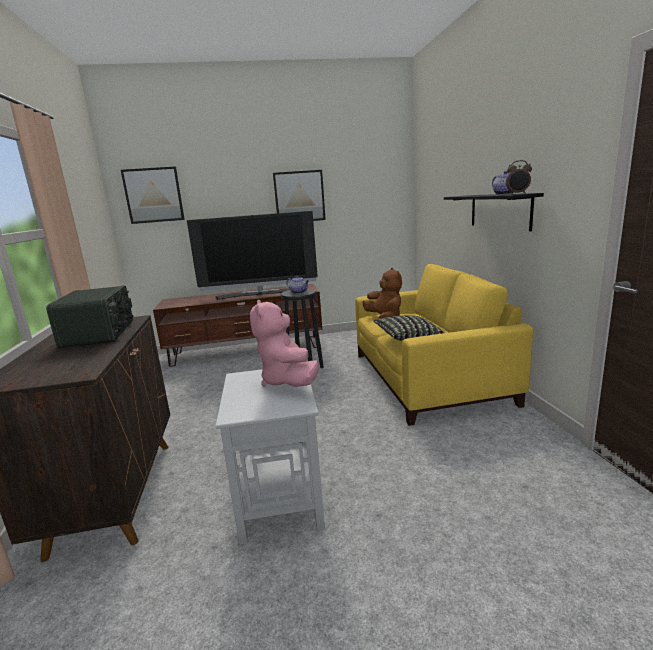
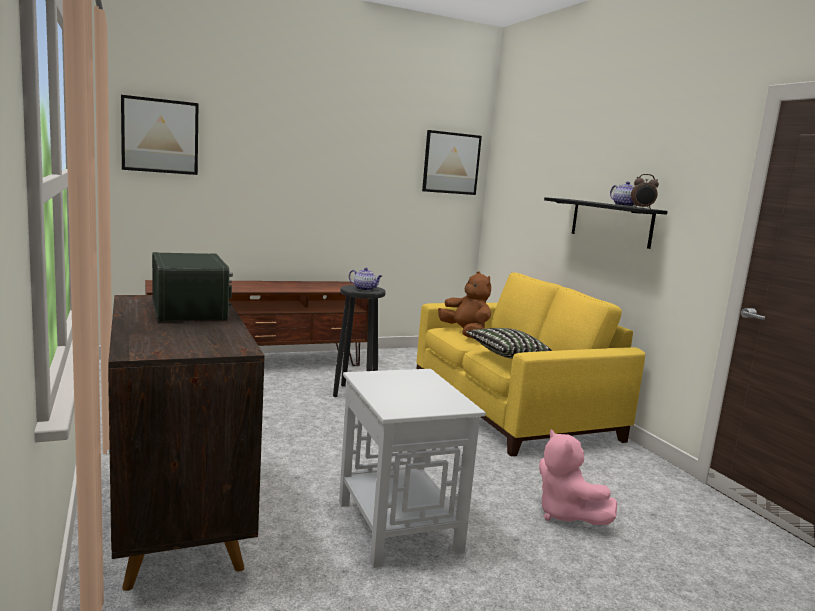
camera: 15 degrees left, 5 degrees down
(260, 294) = (291, 287): television -> none
(288, 381) = (427, 383): pink plush toy -> pink plush toy (565, 515)
(299, 196) = (351, 168): picture -> picture (451, 163)

